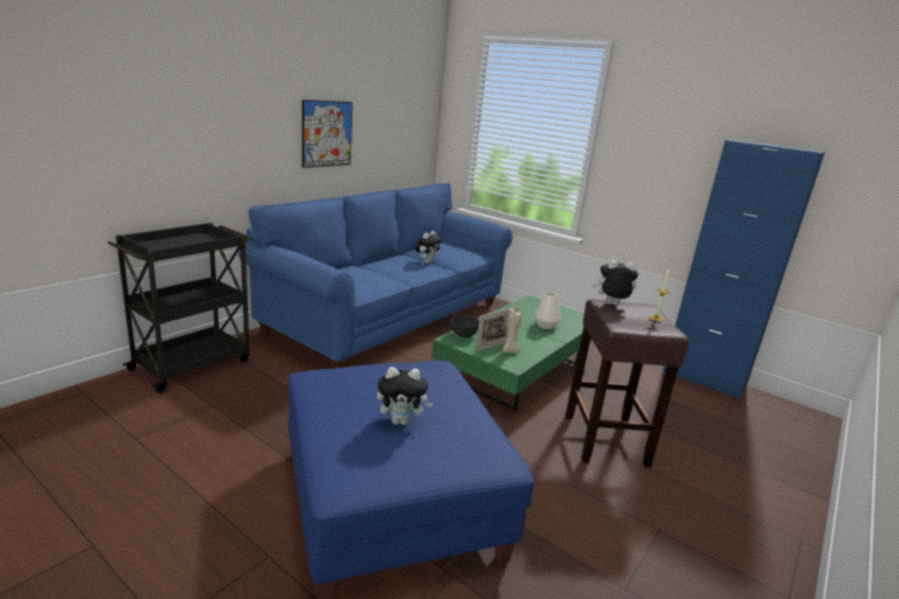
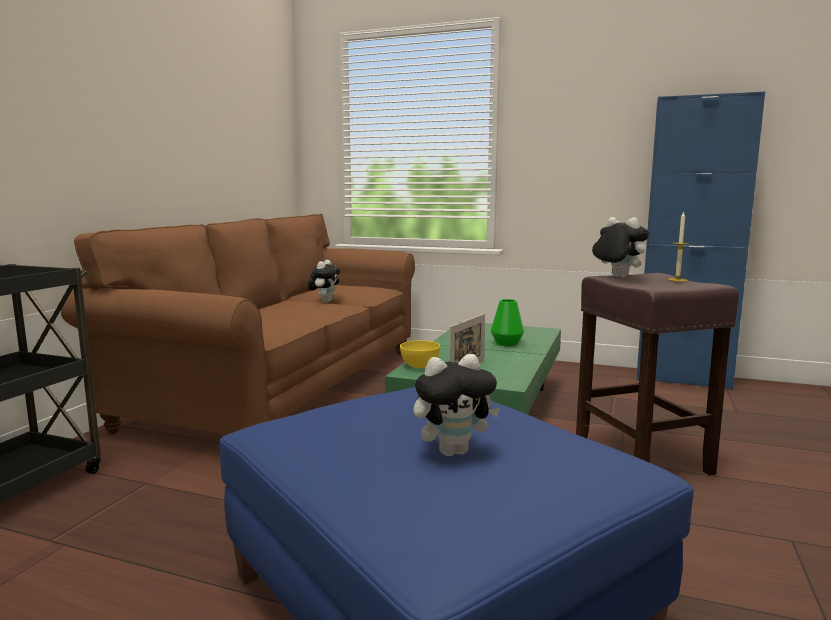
camera: 15 degrees left, 10 degrees down
(327, 134) = (168, 145): picture -> none
(389, 318) = (284, 386): blue sofa -> brown sofa
(463, 335) = (419, 366): grey bowl -> yellow bowl
(510, 351) = (490, 371): beige candle -> none
(545, 326) = (507, 343): white vase -> green vase
(611, 305) = (616, 277): plush toy -> plush toy turned 60 degrees clockwise

